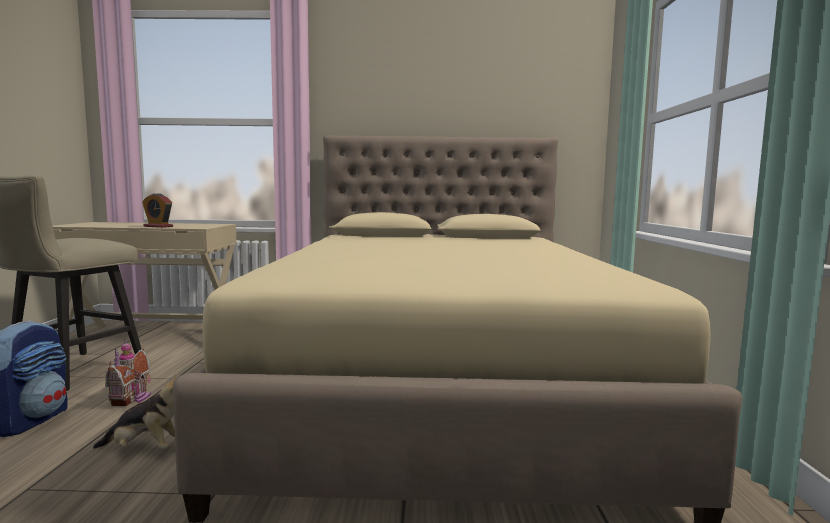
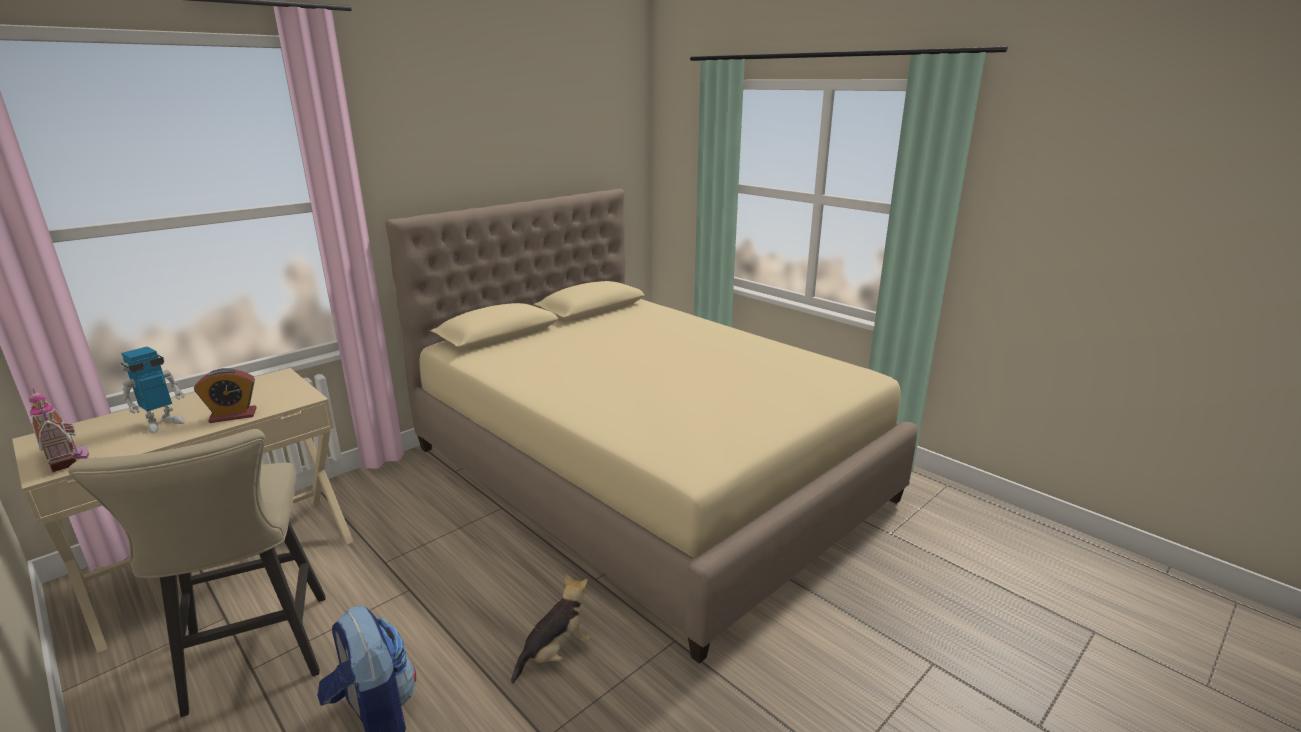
camera: 45 degrees left, 15 degrees up
(133, 225) = (162, 423): none -> toy robot
(133, 398) = (422, 631): toy house -> toy house (68, 458)

